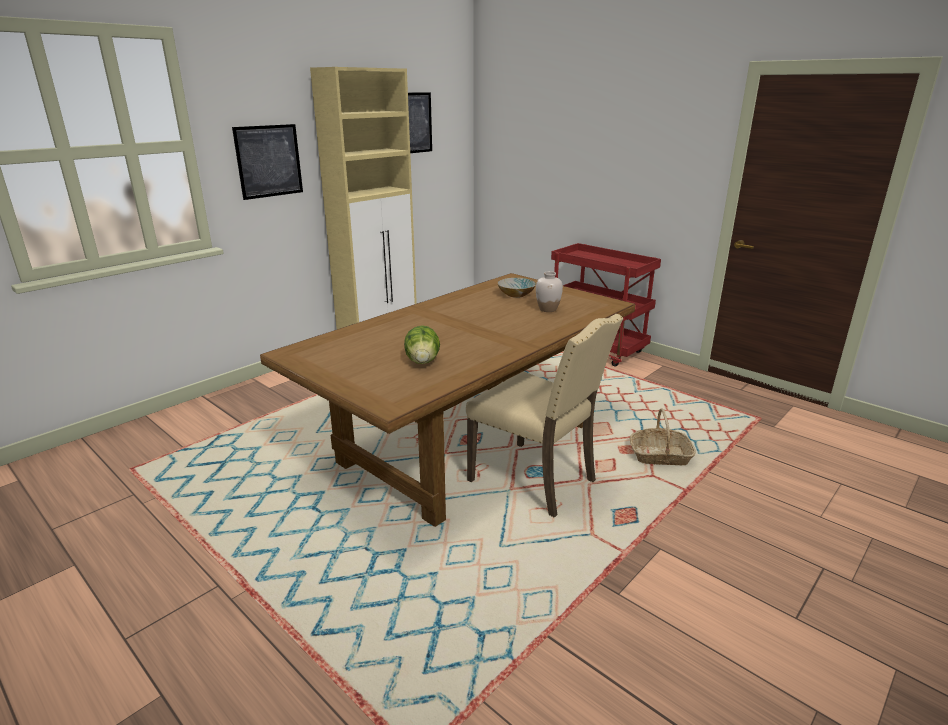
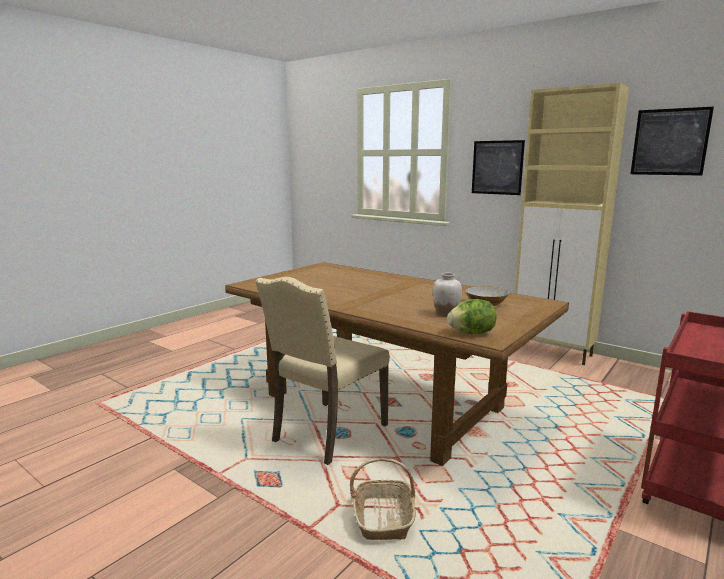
camera: 85 degrees right, 10 degrees down
(422, 361) = (310, 286): lettuce -> lettuce (472, 333)

